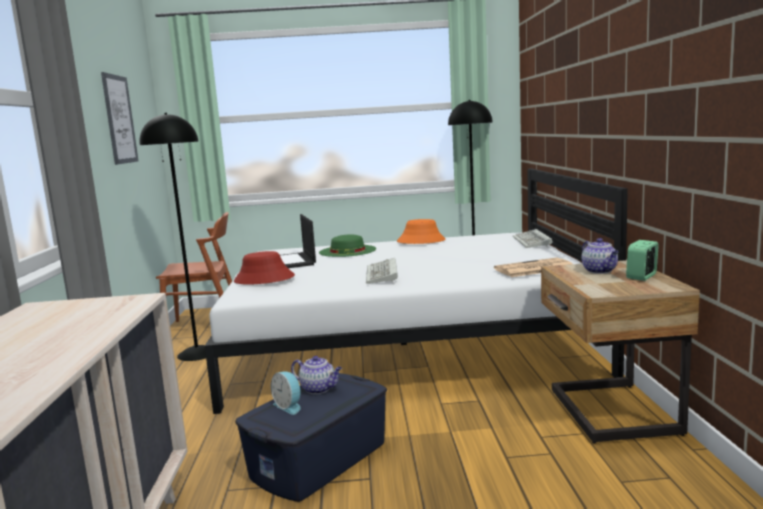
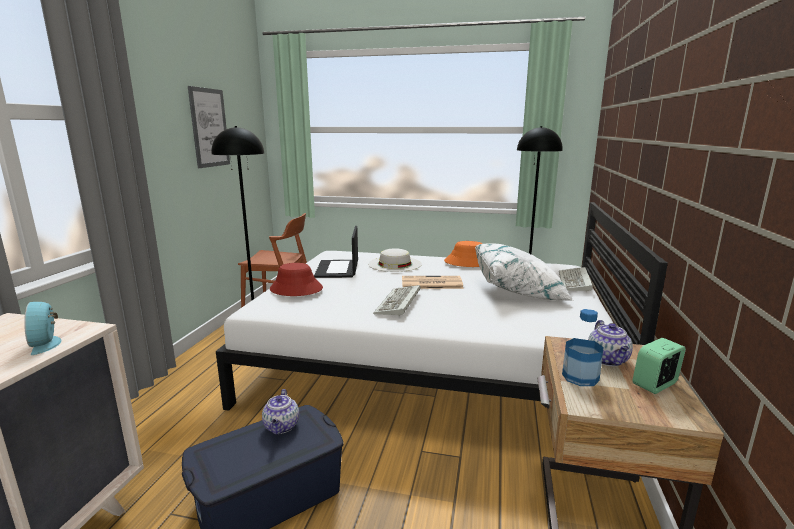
camera: 15 degrees right, 5 degrees up
(289, 406) = (239, 445): alarm clock -> alarm clock (47, 344)
(319, 389) = (282, 427): teapot -> teapot turned 45 degrees clockwise
(347, 251) = (395, 264): green hat -> white hat
(487, 253) = (519, 291): none -> white pillow
(533, 269) = (549, 326): newspaper -> newspaper (430, 283)
(586, 281) = (580, 377): none -> bottle

